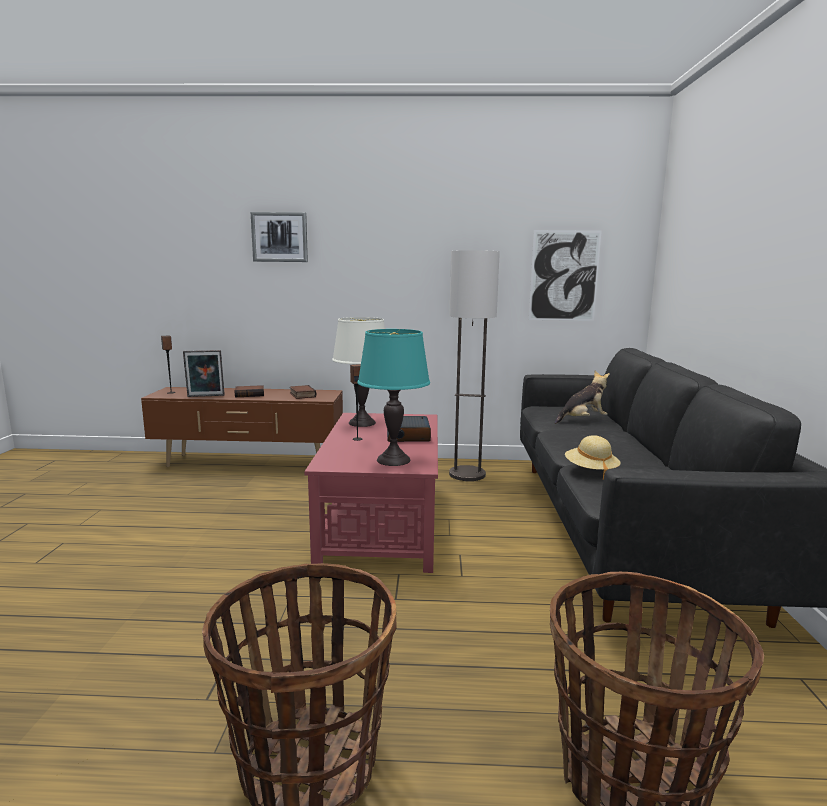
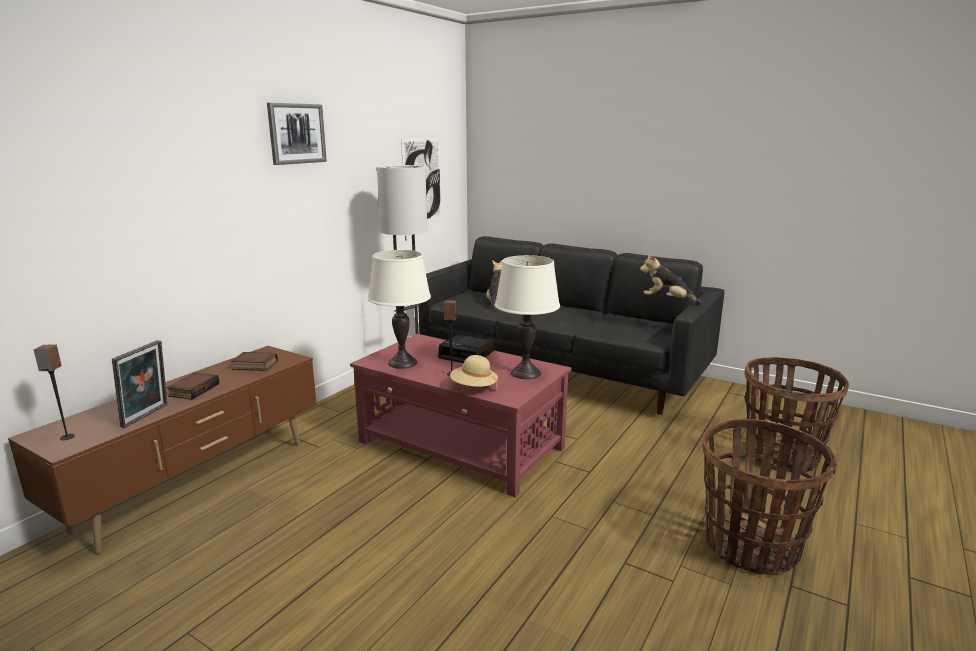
camera: 60 degrees left, 5 degrees up
(280, 237) = (165, 159): picture -> picture (296, 133)
(393, 460) = (525, 373): turquoise table lamp -> white table lamp
(590, 471) = (602, 330): beige hat -> beige hat (474, 387)
(675, 456) = (667, 301): none -> plush toy

